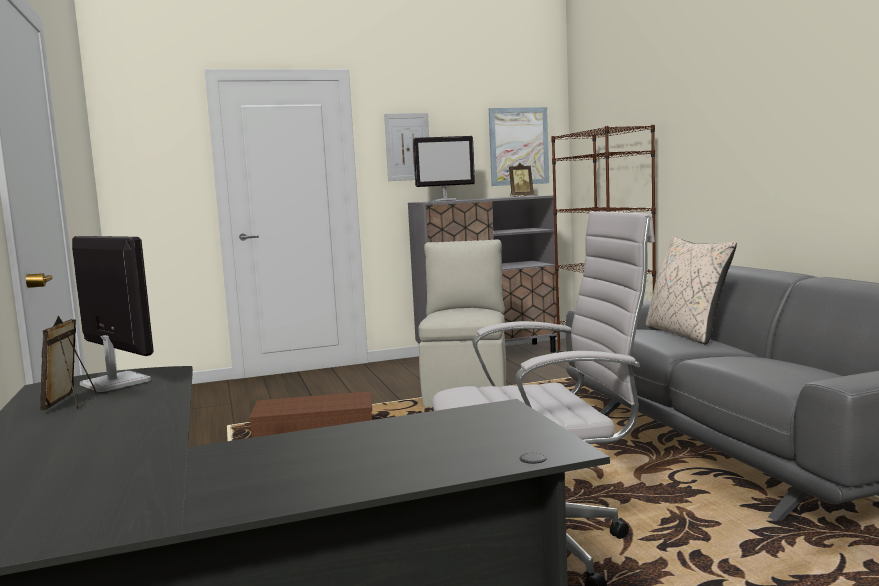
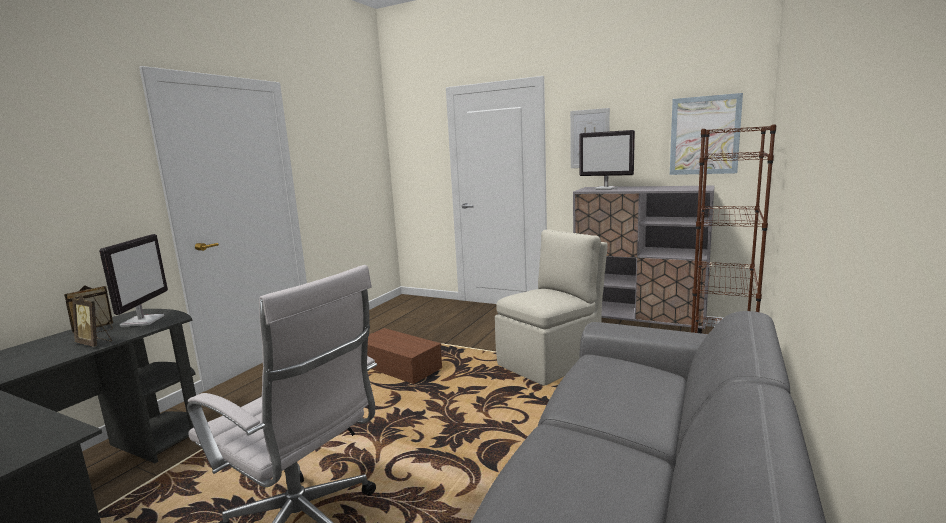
camera: 45 degrees right, 5 degrees up
(520, 196) = (689, 187): picture frame -> picture frame (95, 343)
(686, 334) = (648, 388): beige pillow -> none

